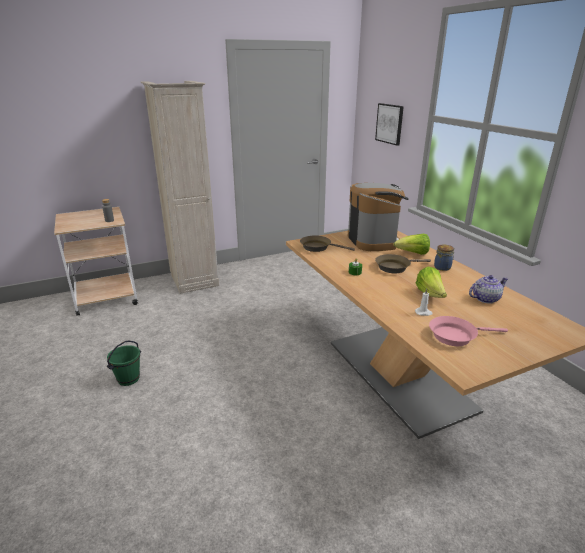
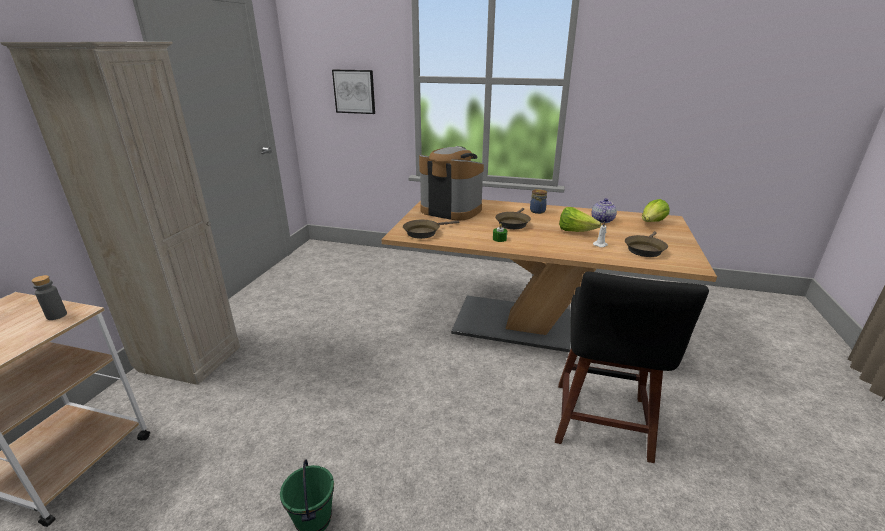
camera: 50 degrees left, 0 degrees up
(324, 465) = (601, 424): none -> black stool
(413, 253) = (499, 209): lettuce -> lettuce (651, 223)
(456, 336) = (644, 249): pink frying pan -> brown frying pan

